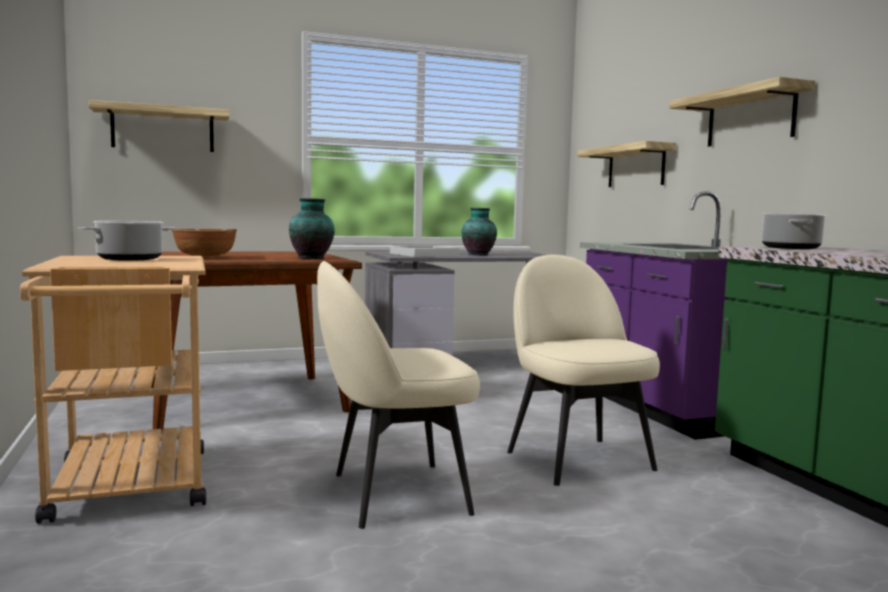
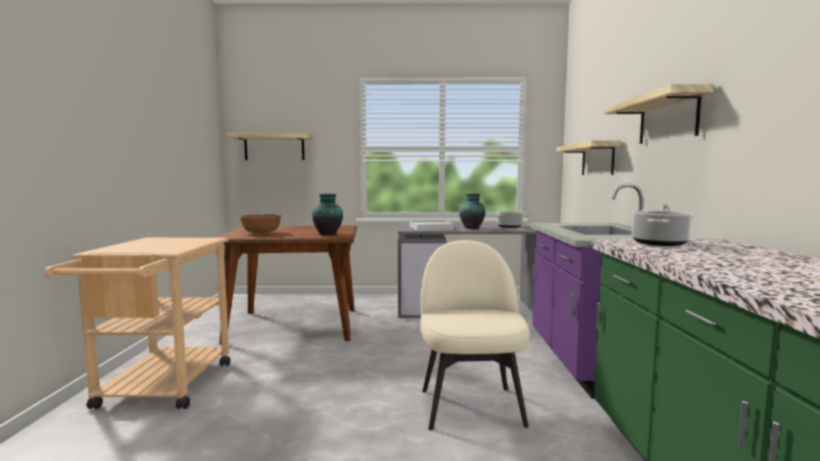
camera: 20 degrees right, 0 degrees up
(129, 259) = (168, 242): cooking pot -> cooking pot (509, 226)
(395, 494) = (307, 419): beige chair -> none

